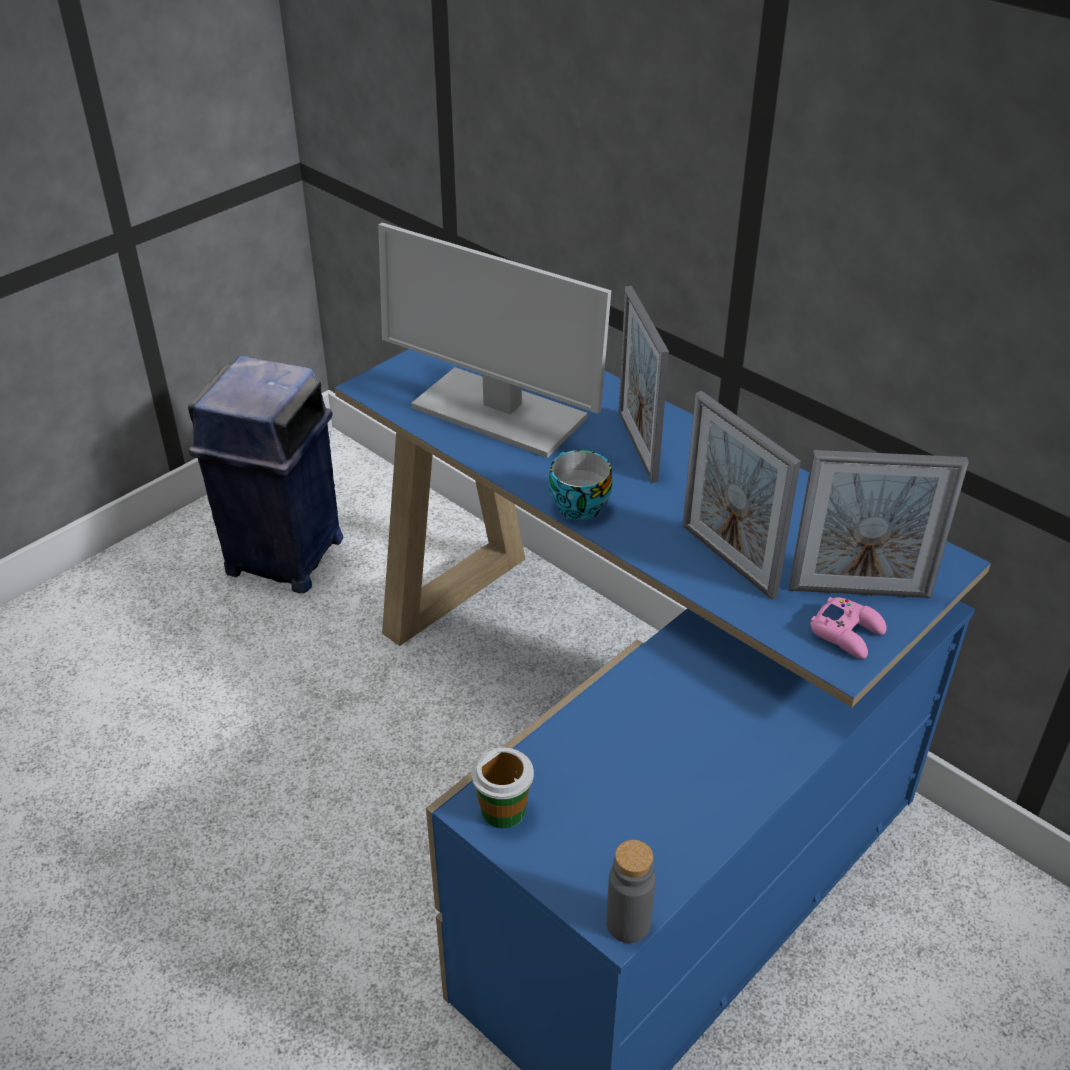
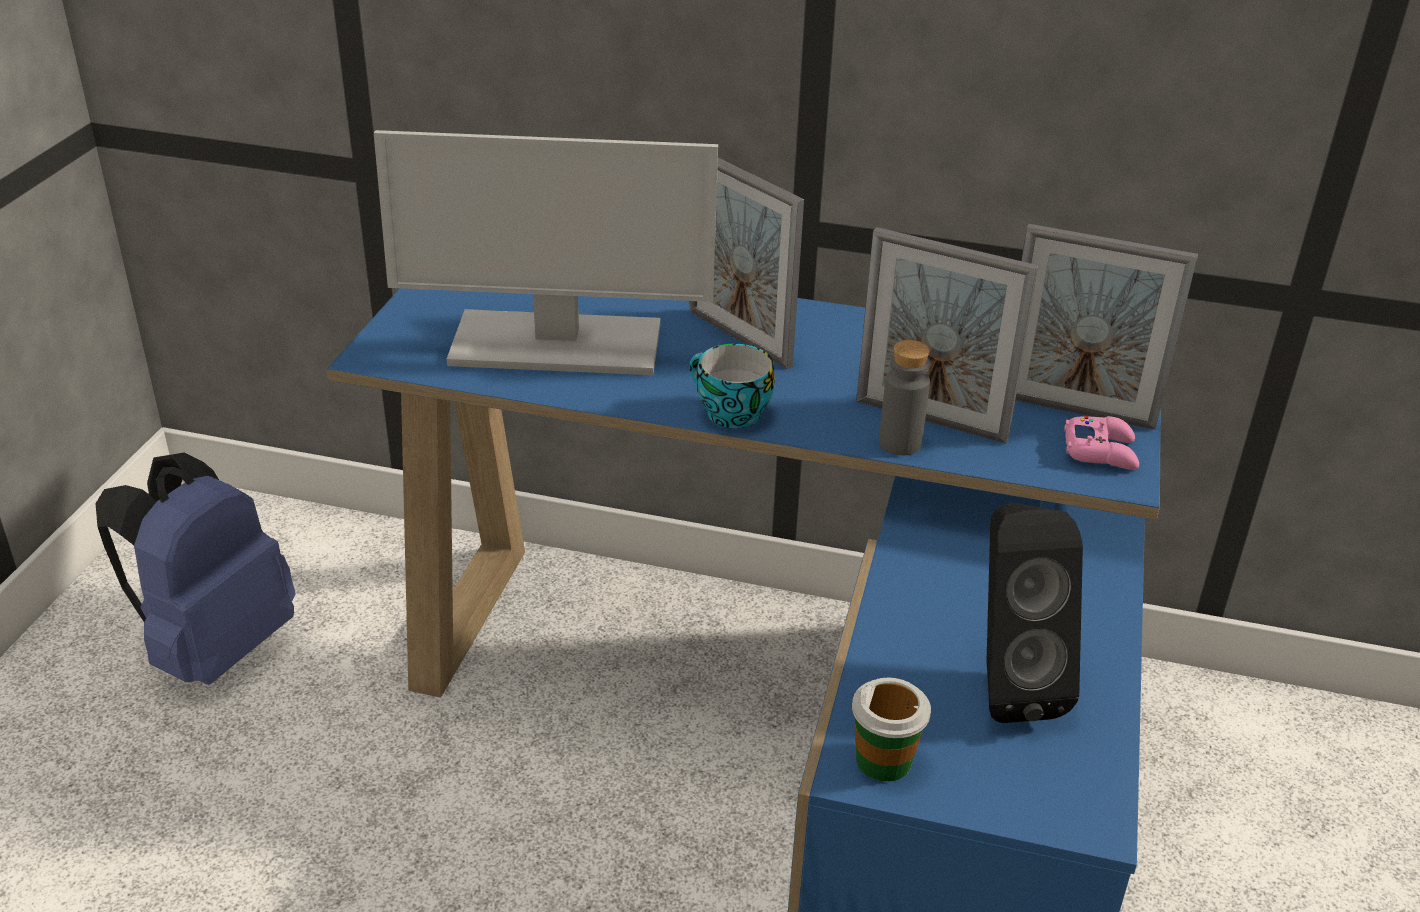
camera: 30 degrees left, 5 degrees down
(283, 557) = (215, 647): blue trash can -> blue backpack
(628, 923) = (1106, 818): grey bottle -> grey bottle (900, 443)
(643, 792) = (1007, 684): none -> black speaker
(859, 592) = (1076, 411): picture frame -> picture frame turned 45 degrees clockwise

